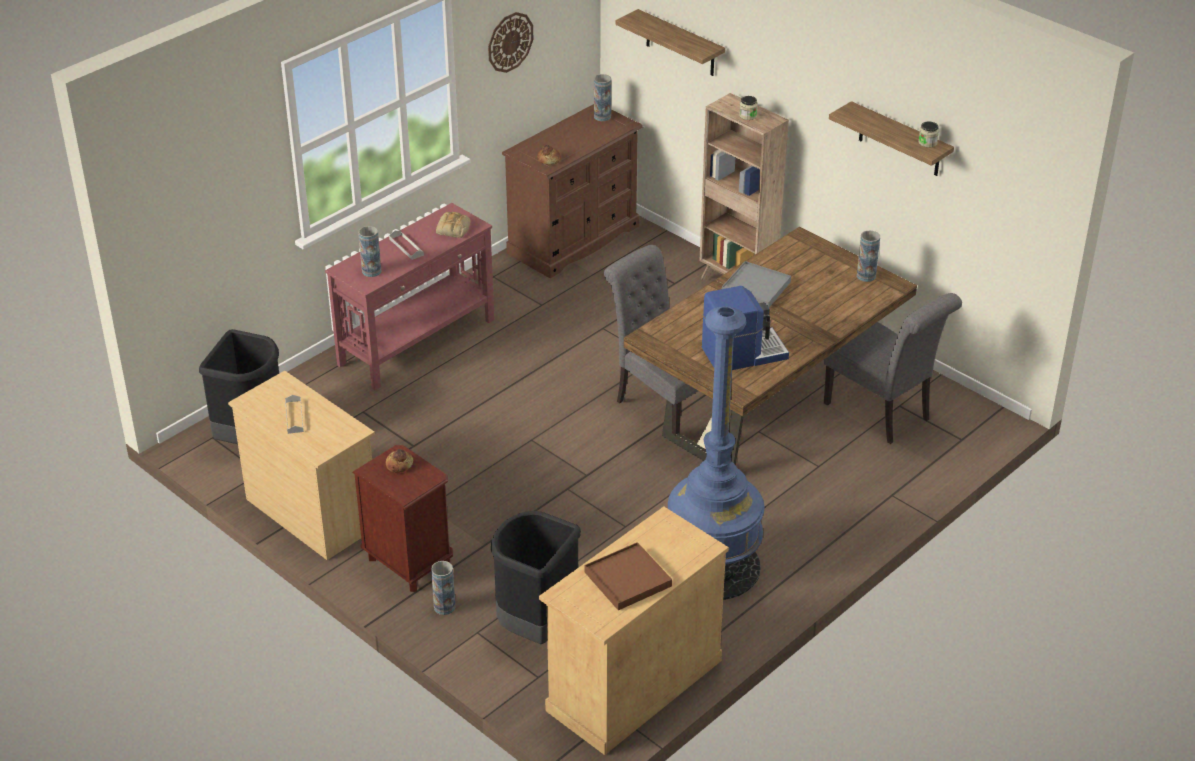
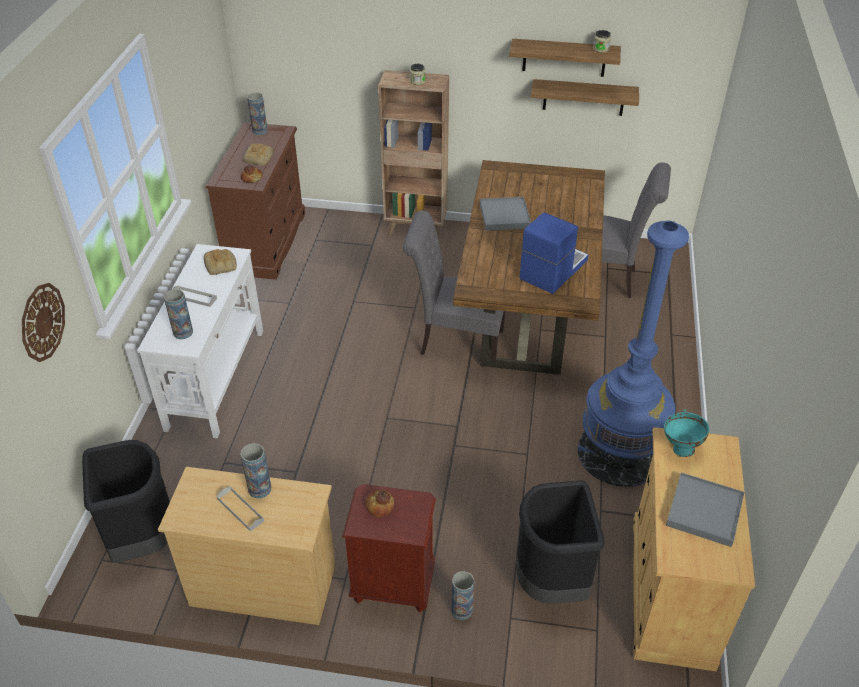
camera: 35 degrees left, 5 degrees up
(418, 342) = (217, 378): red console table -> white console table
(510, 42) = (187, 80): wall clock -> wall clock (42, 322)
(575, 143) = (259, 158): none -> bread
(628, 579) = (704, 511): brown tray -> grey tray
(665, 531) = (680, 450): none -> turquoise bowl
(680, 44) = (322, 42): shelf -> shelf (583, 97)
(866, 276) = (566, 177): vase -> vase (259, 489)

